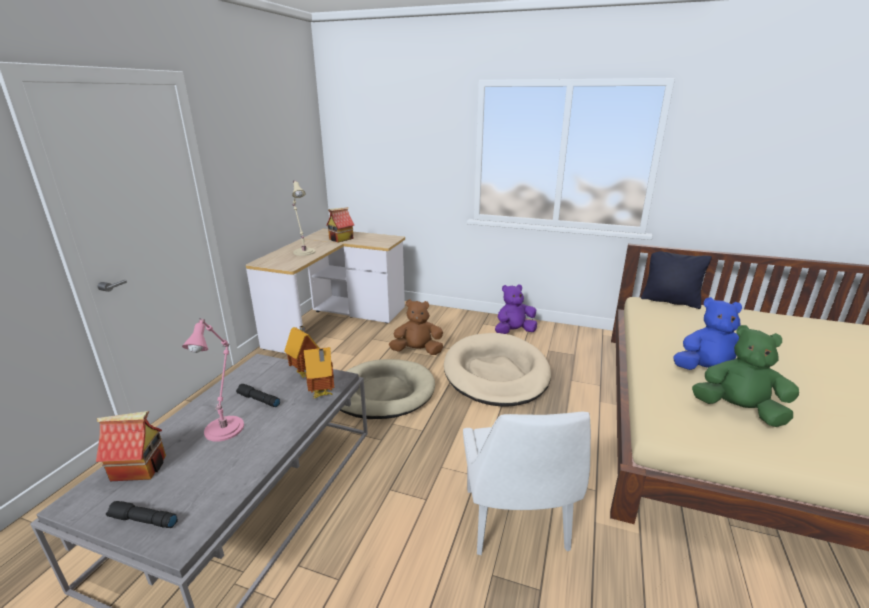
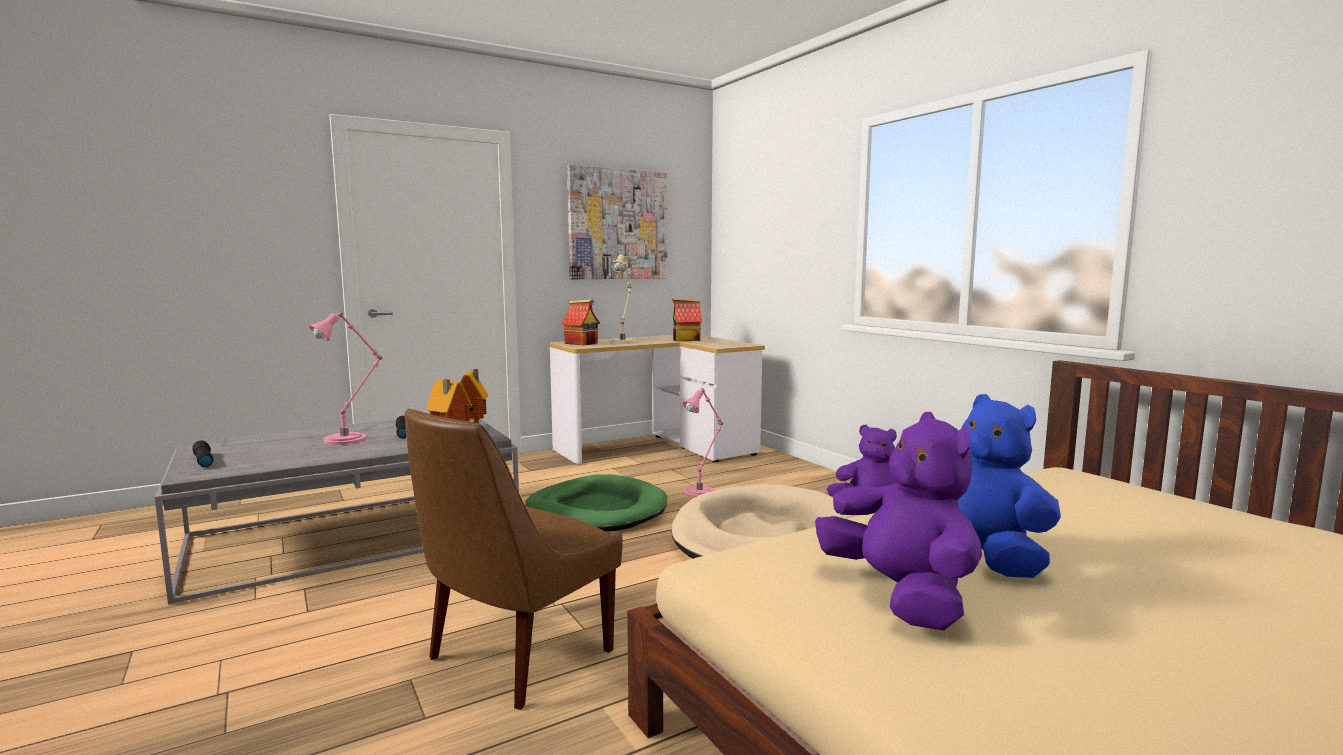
camera: 40 degrees right, 15 degrees down
(140, 467) = (261, 441): toy house -> toy house (582, 343)
(271, 150) = (618, 224): none -> picture
(383, 393) = (597, 511): beige dog bed -> green dog bed
(417, 351) = (701, 491): brown plush toy -> pink table lamp
(516, 522) = (515, 657): white chair -> brown chair
(670, 301) = (1132, 484): black pillow -> none
(738, 410) = (900, 596): green plush toy -> purple plush toy

